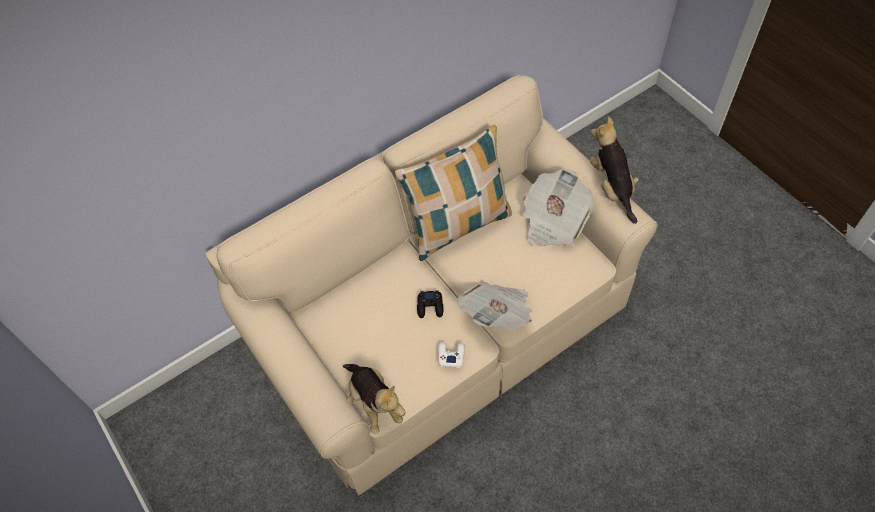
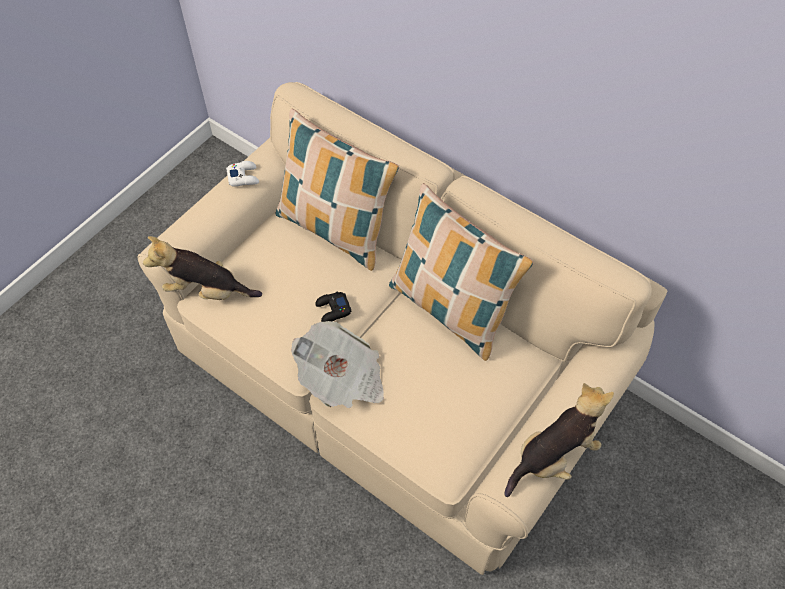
camera: 70 degrees right, 0 degrees up
(347, 287) = (335, 229): none -> pillow
(373, 403) = (206, 291): plush toy -> plush toy turned 60 degrees clockwise
(451, 355) = (278, 345): white game controller -> white game controller (243, 177)
(553, 221) = (493, 409): newspaper -> none

